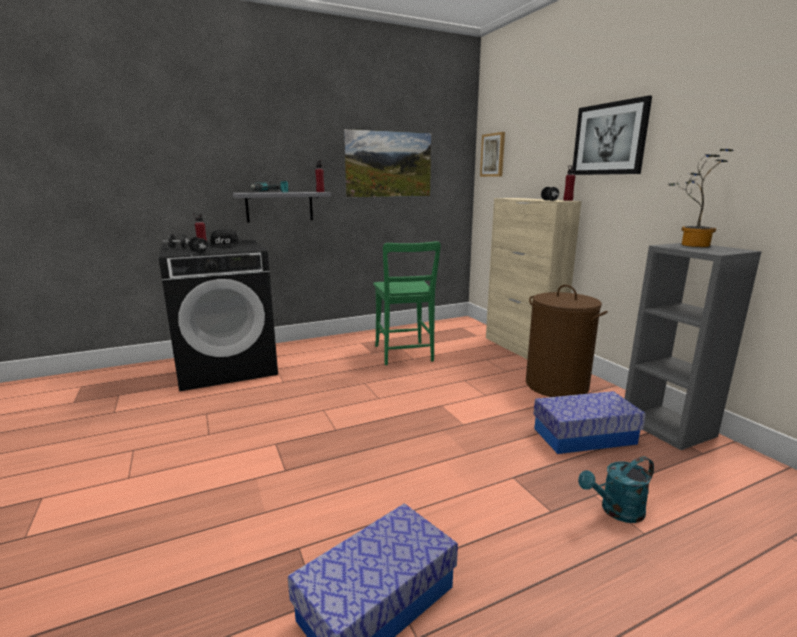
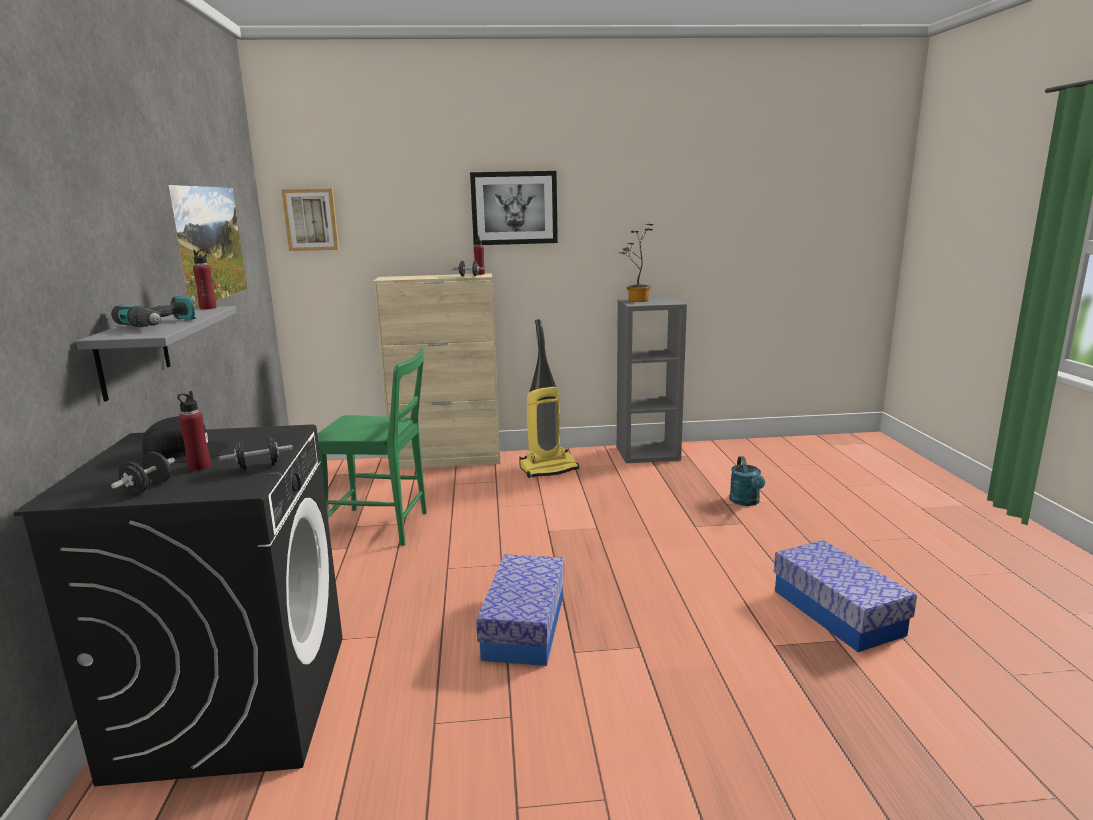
camera: 70 degrees left, 0 degrees up
(557, 385) = (549, 468): brown laundry basket -> vacuum cleaner
(584, 436) = (646, 484): storage box -> storage box (524, 626)

